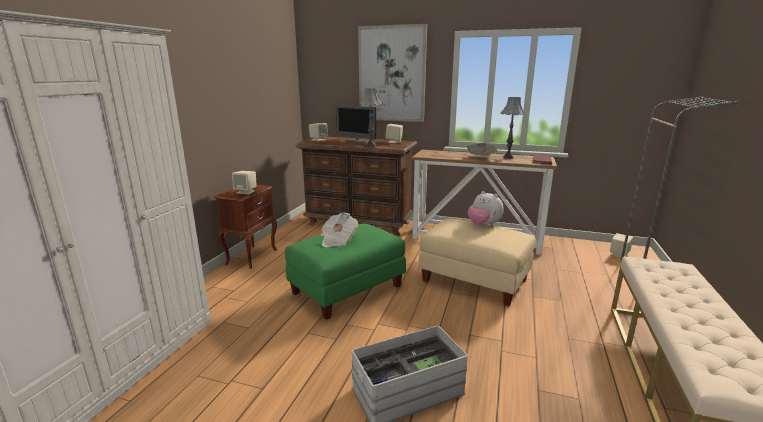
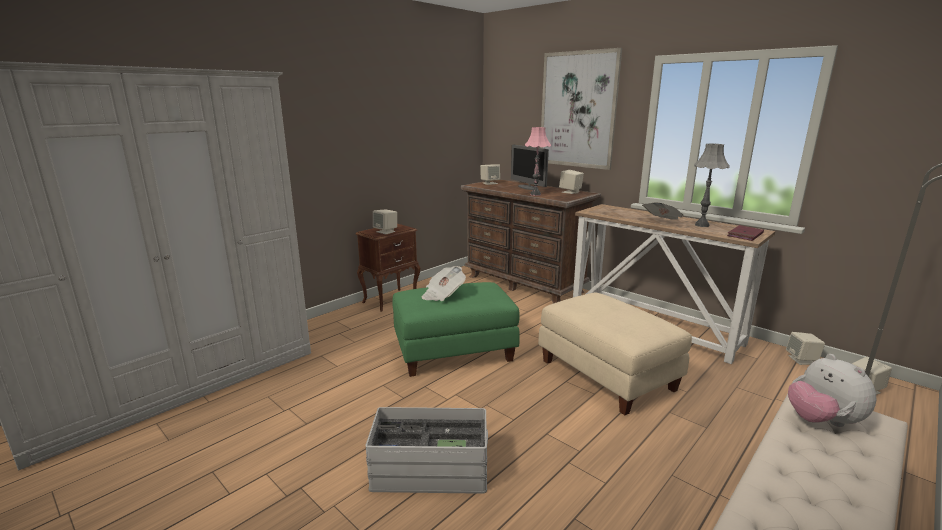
camera: 25 degrees right, 0 degrees up
(370, 146) = (535, 194): grey table lamp -> pink table lamp
(483, 225) = (628, 308): plush toy -> plush toy (822, 421)
(575, 243) = (802, 360): none -> beige speaker

